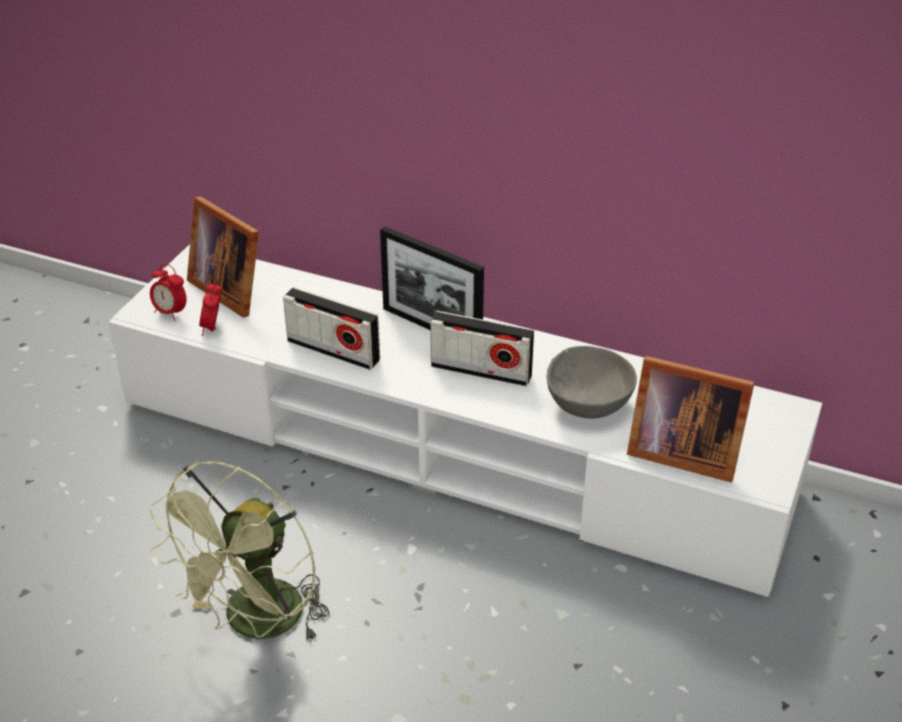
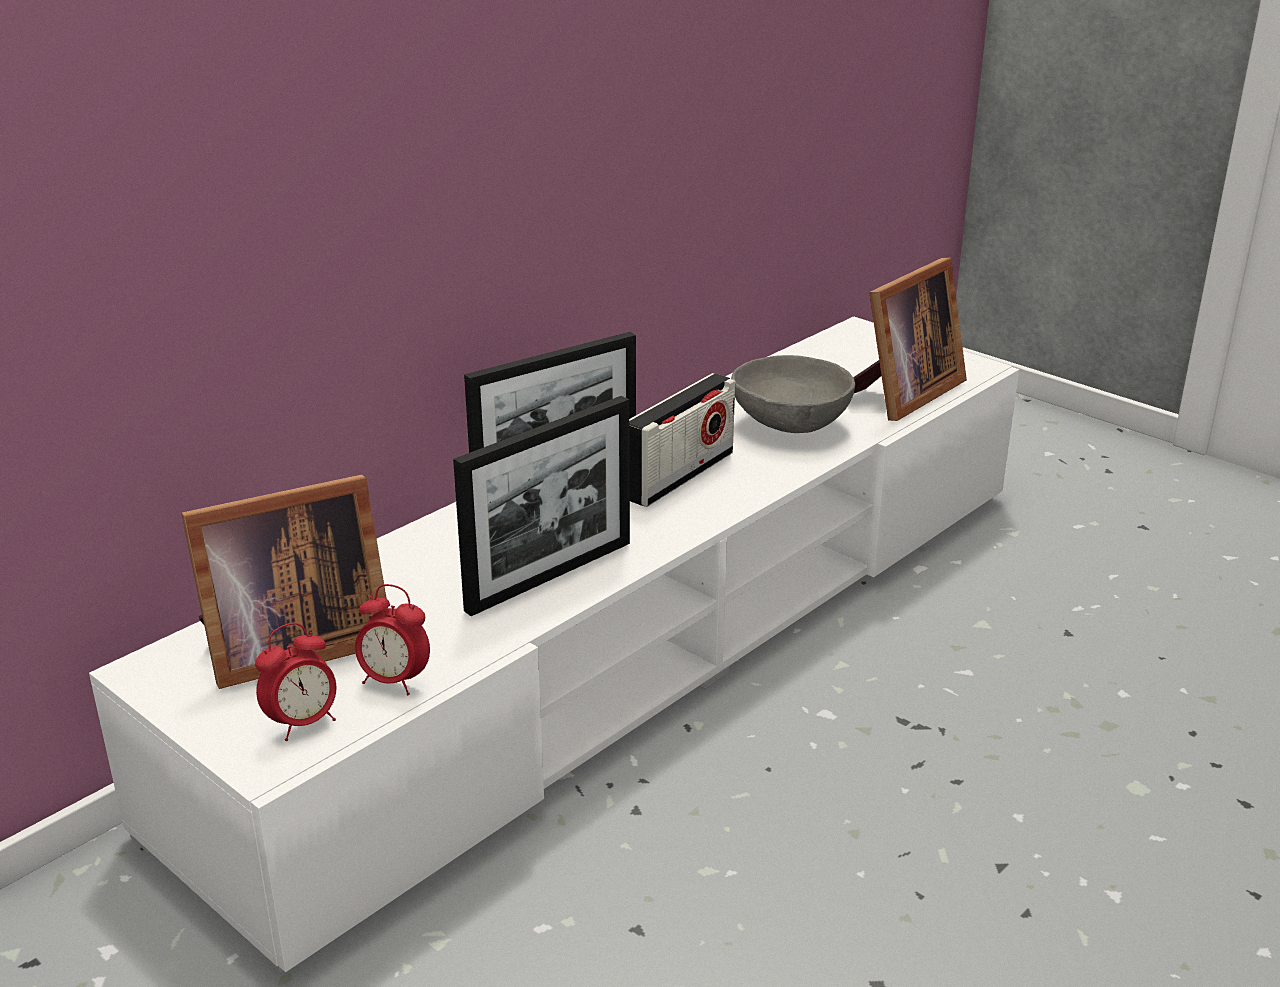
camera: 70 degrees left, 10 degrees down
(256, 625) = (932, 893): green fan -> none
(333, 350) = (550, 576): radio -> picture frame

